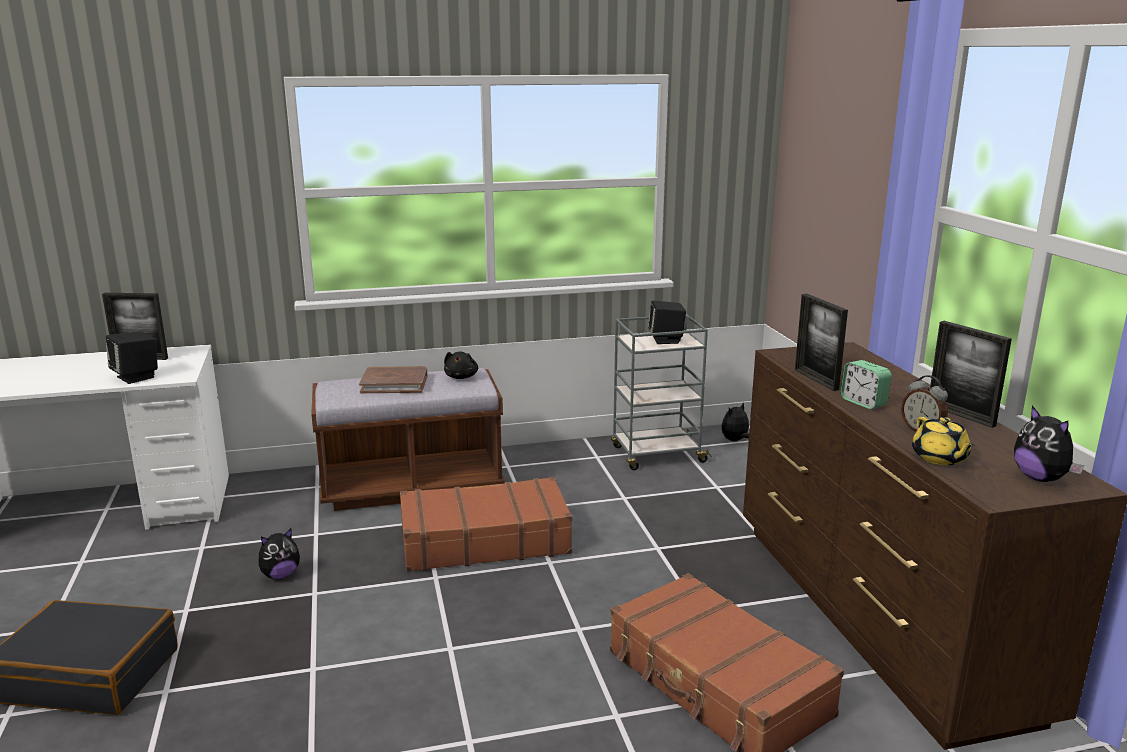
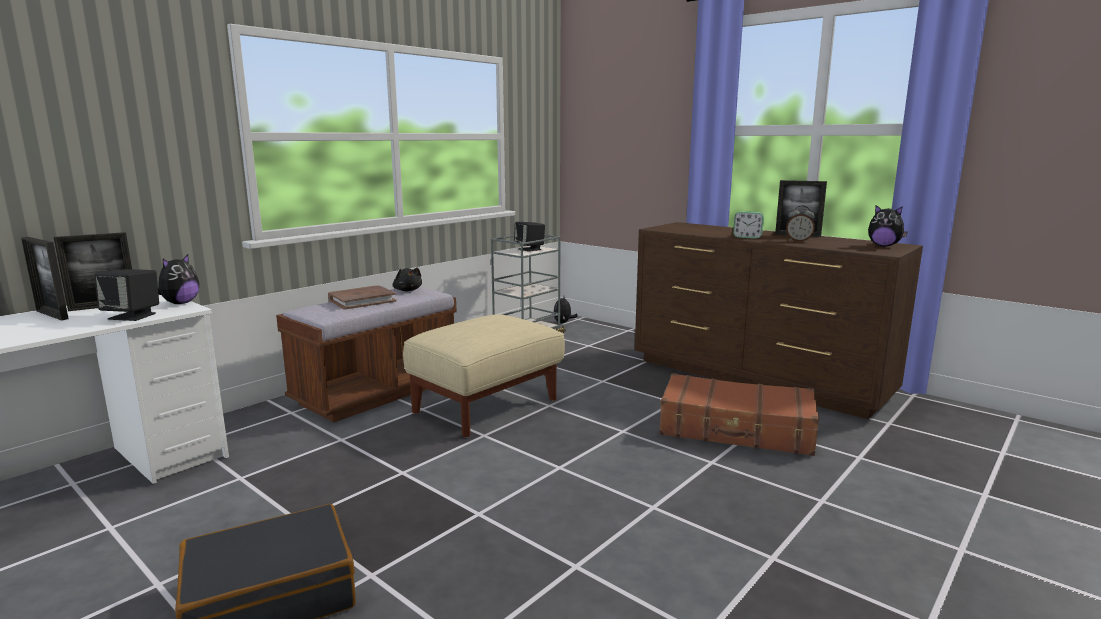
camera: 35 degrees left, 5 degrees down
(280, 575) = (352, 471): plush toy -> plush toy (180, 303)
(484, 540) = (485, 407): brown suitcase -> beige ottoman
(816, 379) = (702, 233): picture frame -> picture frame (52, 315)
(939, 458) = (832, 247): yellow teapot -> none

